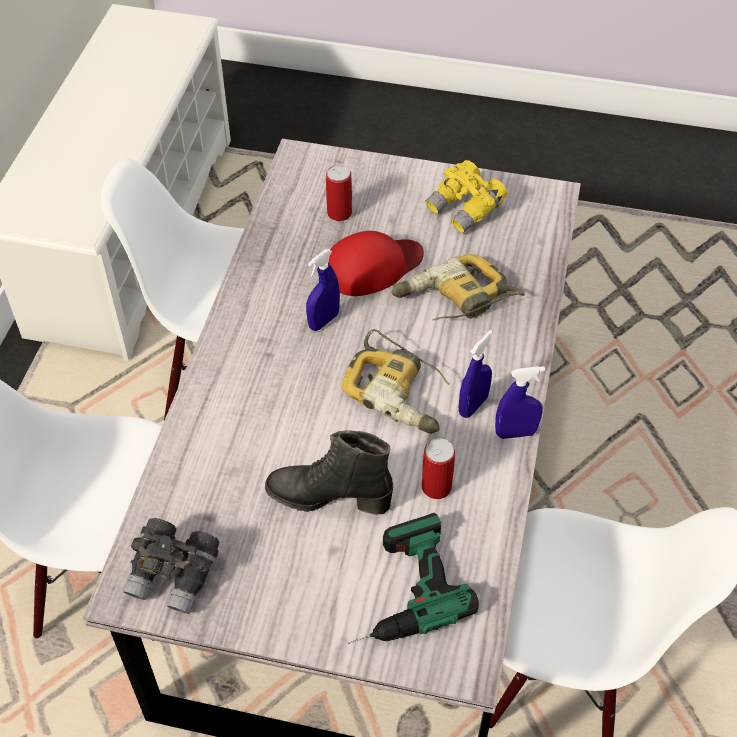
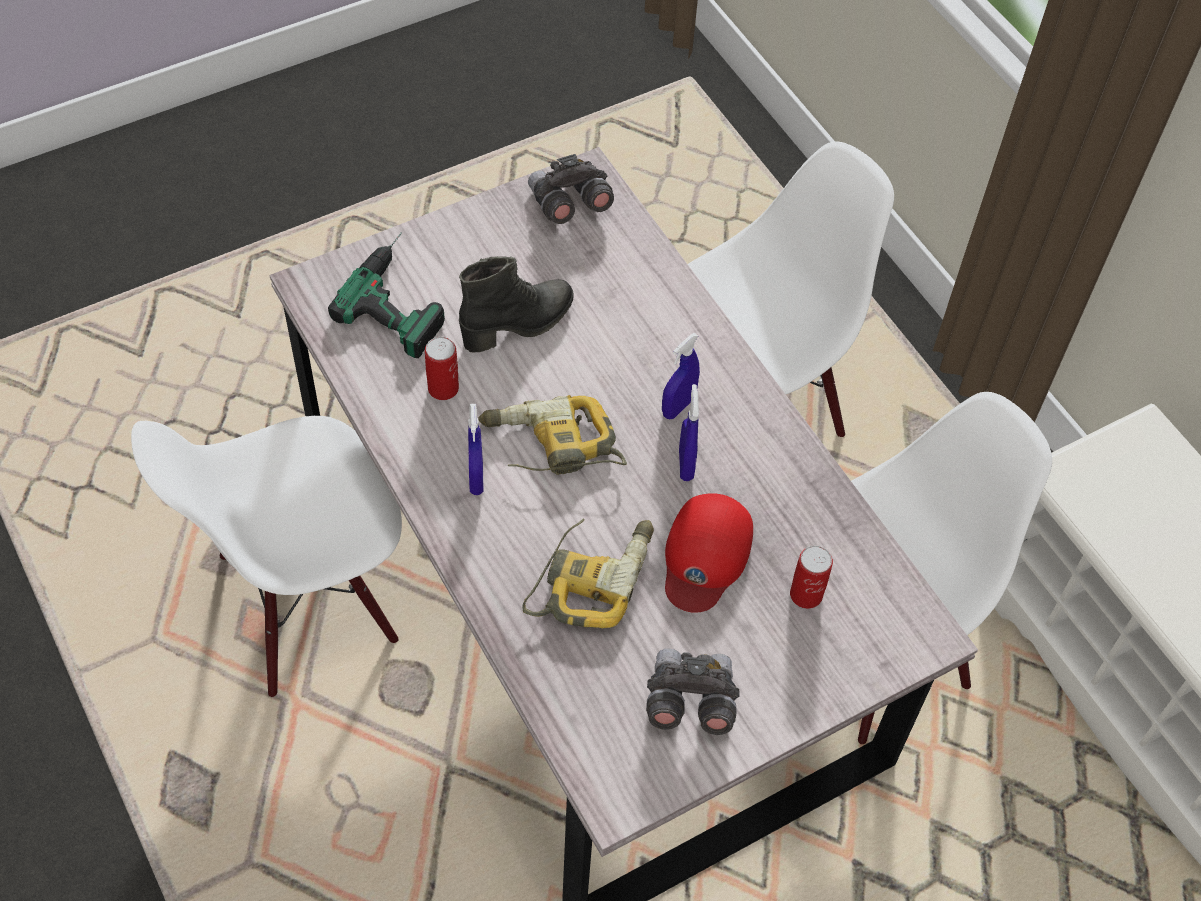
camera: 135 degrees right, 5 degrees up
(465, 209) = (689, 702): yellow binoculars -> grey binoculars
(515, 433) = (417, 479): blue spray bottle -> blue spray bottle (678, 406)

